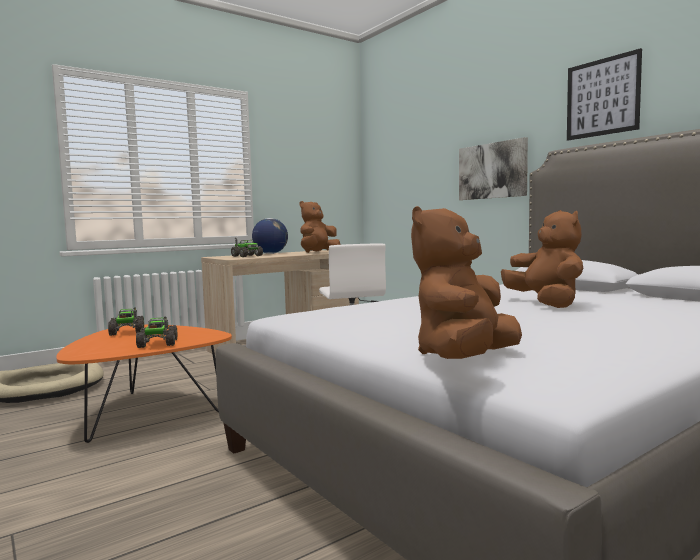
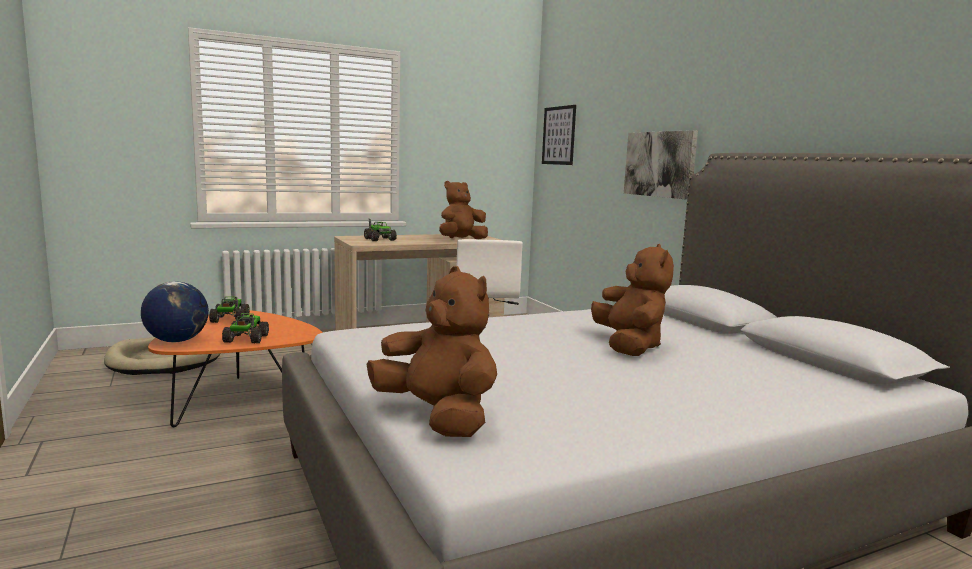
camera: 10 degrees right, 5 degrees up
(270, 253) = (411, 236): globe -> globe (177, 341)
(464, 359) = (438, 417): brown plush toy -> brown plush toy turned 90 degrees clockwise
(602, 97) = (776, 95): picture -> picture (558, 135)

